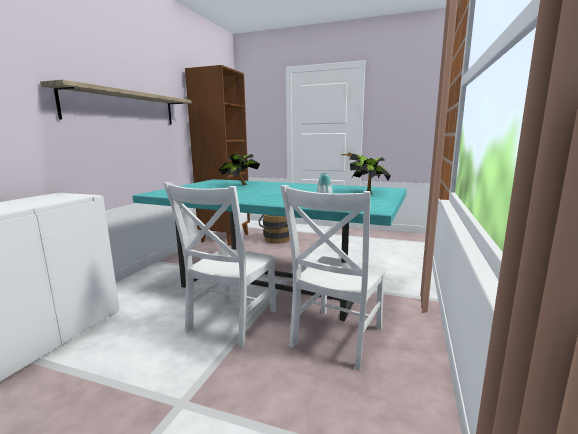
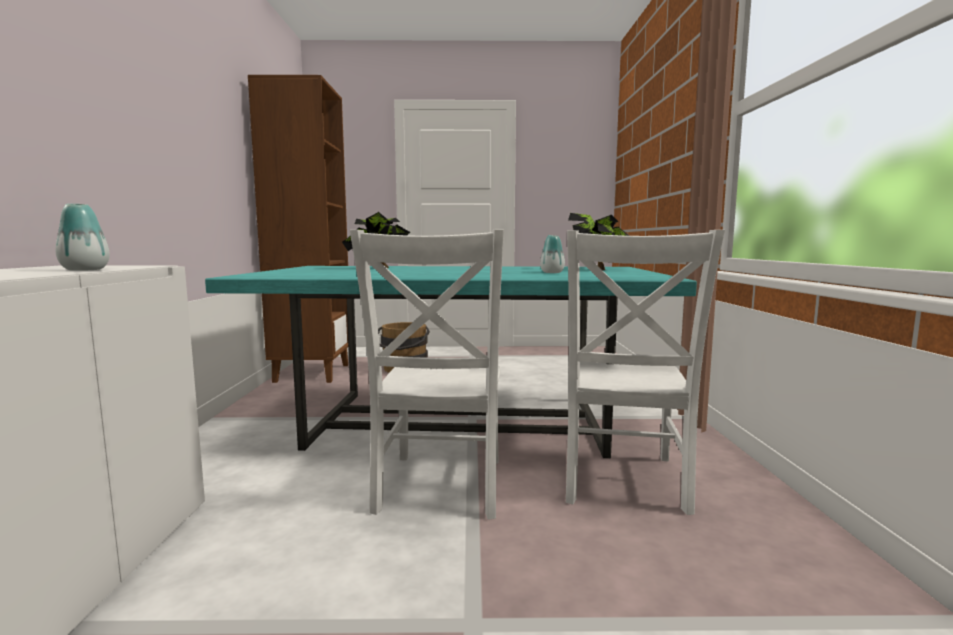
camera: 20 degrees left, 5 degrees down
(46, 202) = (85, 270): none -> vase
(123, 108) = (163, 120): shelf -> none

